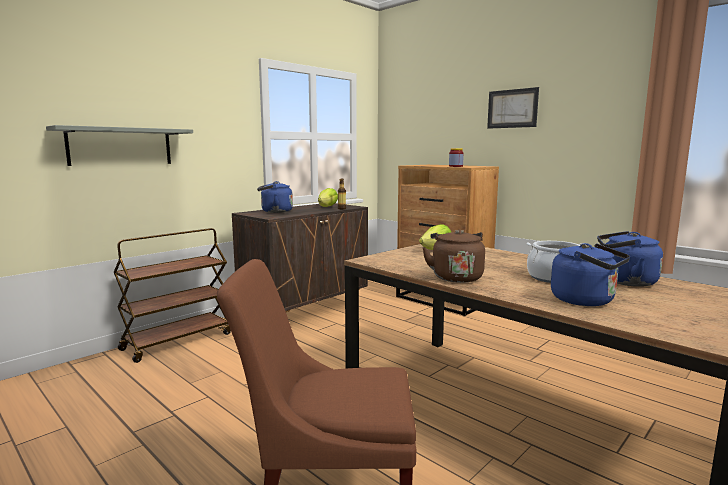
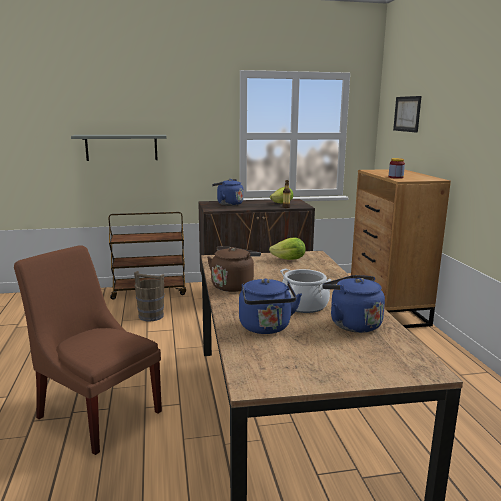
camera: 35 degrees right, 5 degrees up
(222, 367) = (151, 316): none -> brown bucket
(512, 108) = (467, 117): picture -> picture (407, 114)

